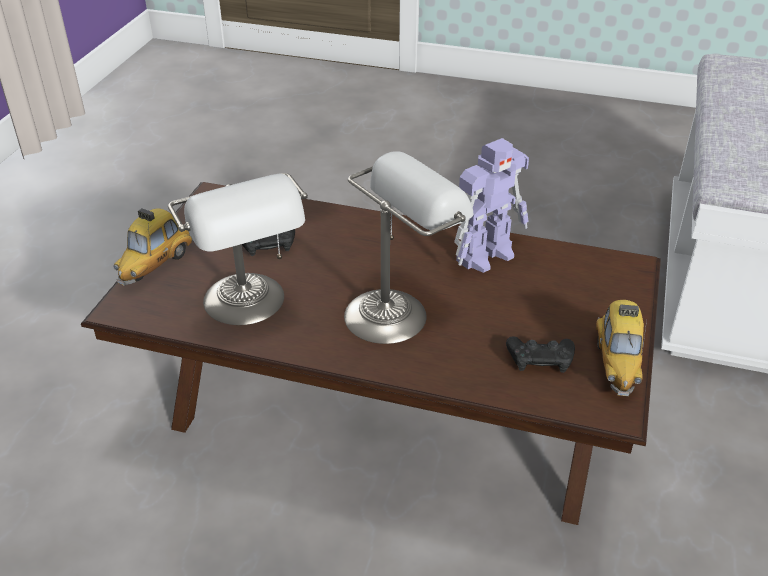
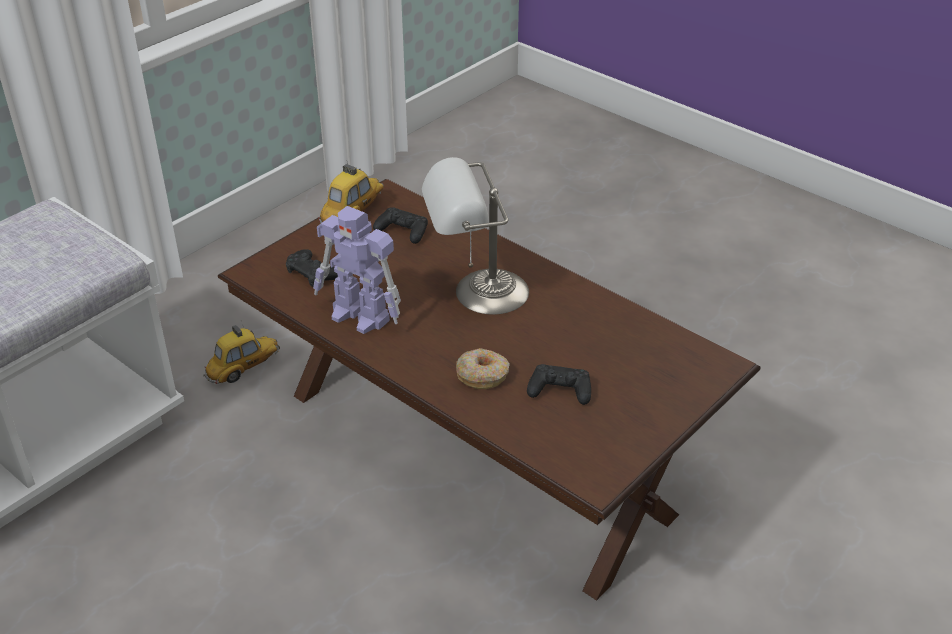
camera: 155 degrees left, 0 degrees up
(156, 265) = (682, 401): toy car -> toy car (244, 368)
(252, 308) = (601, 330): white table lamp -> none
(341, 238) = (482, 375): none -> donut
(487, 254) = (361, 317): toy robot -> toy robot turned 135 degrees counterclockwise
(575, 280) = (313, 273): none -> black game controller

